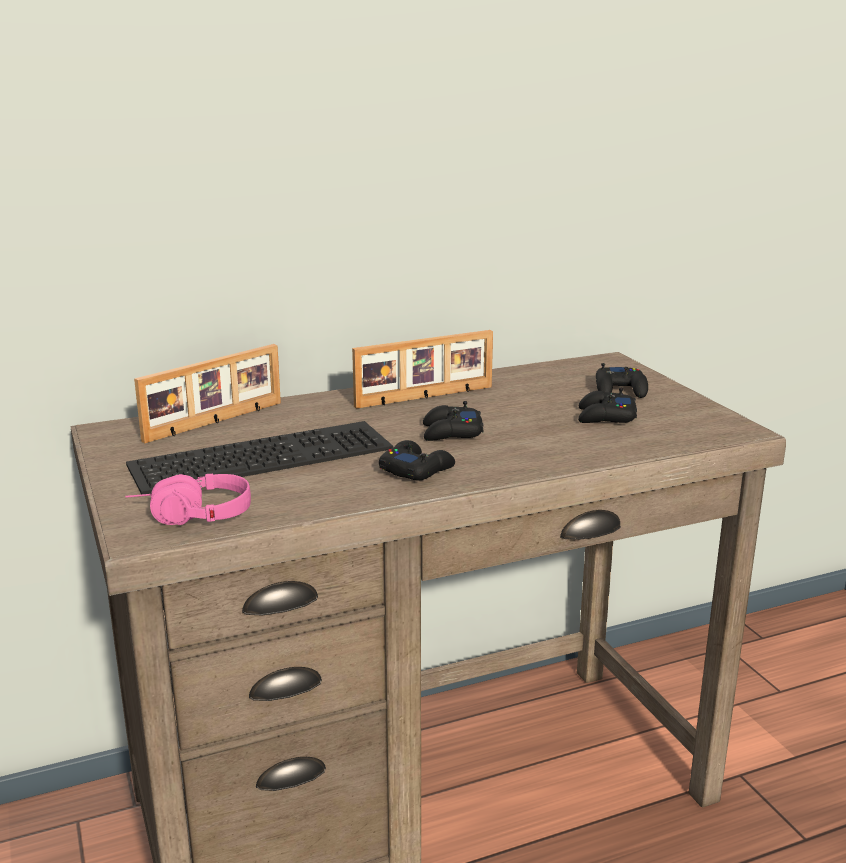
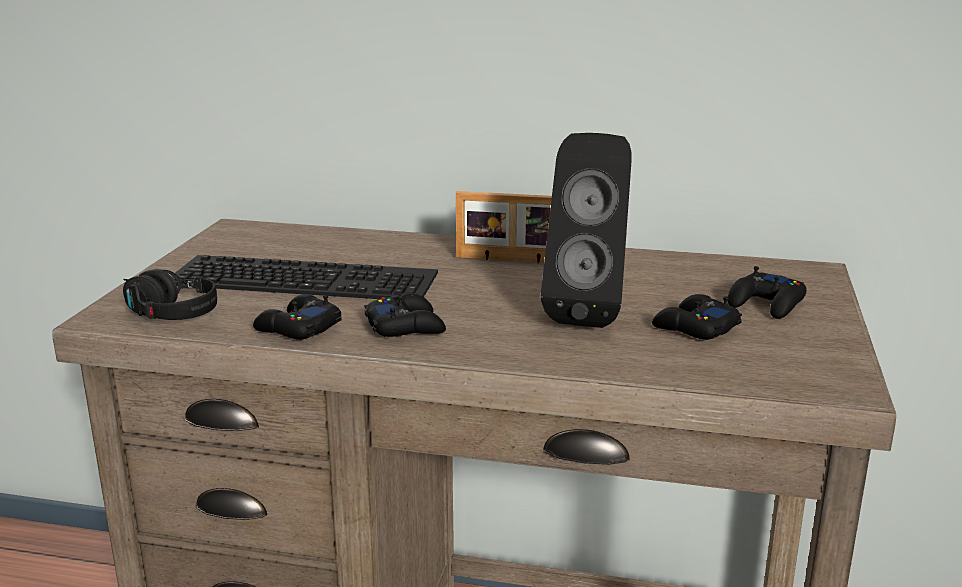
camera: 35 degrees right, 0 degrees up
(190, 517) = (162, 313): pink headphones -> black headphones
(215, 422) = (322, 240): picture frame -> none
(451, 432) = (502, 301): black game controller -> black game controller (297, 328)
(523, 425) = (588, 313): none -> black speaker

